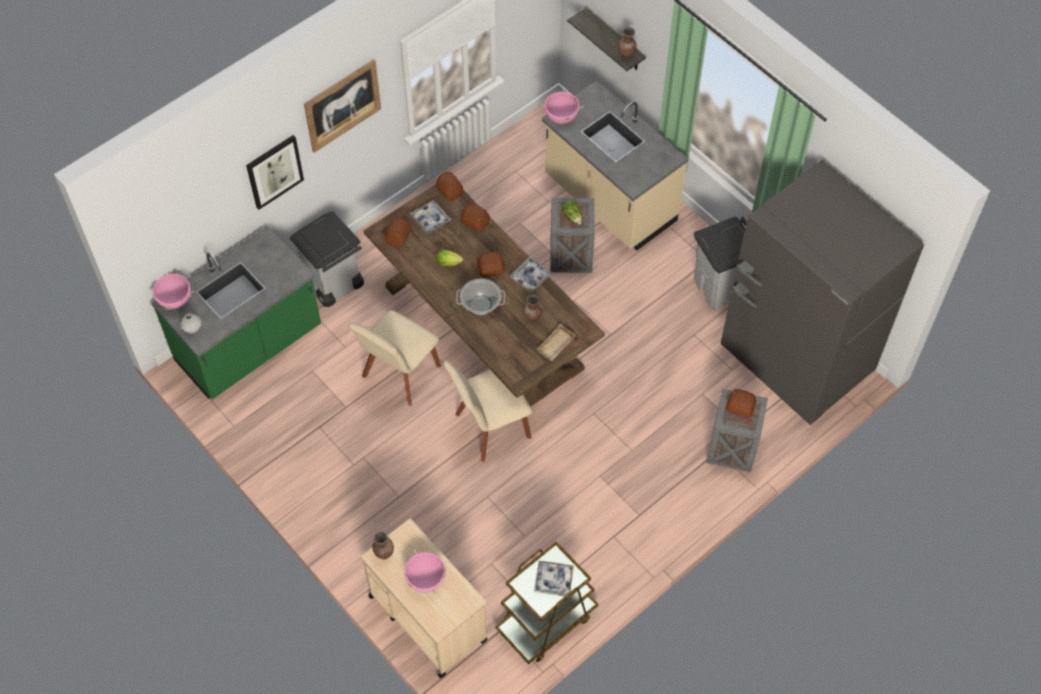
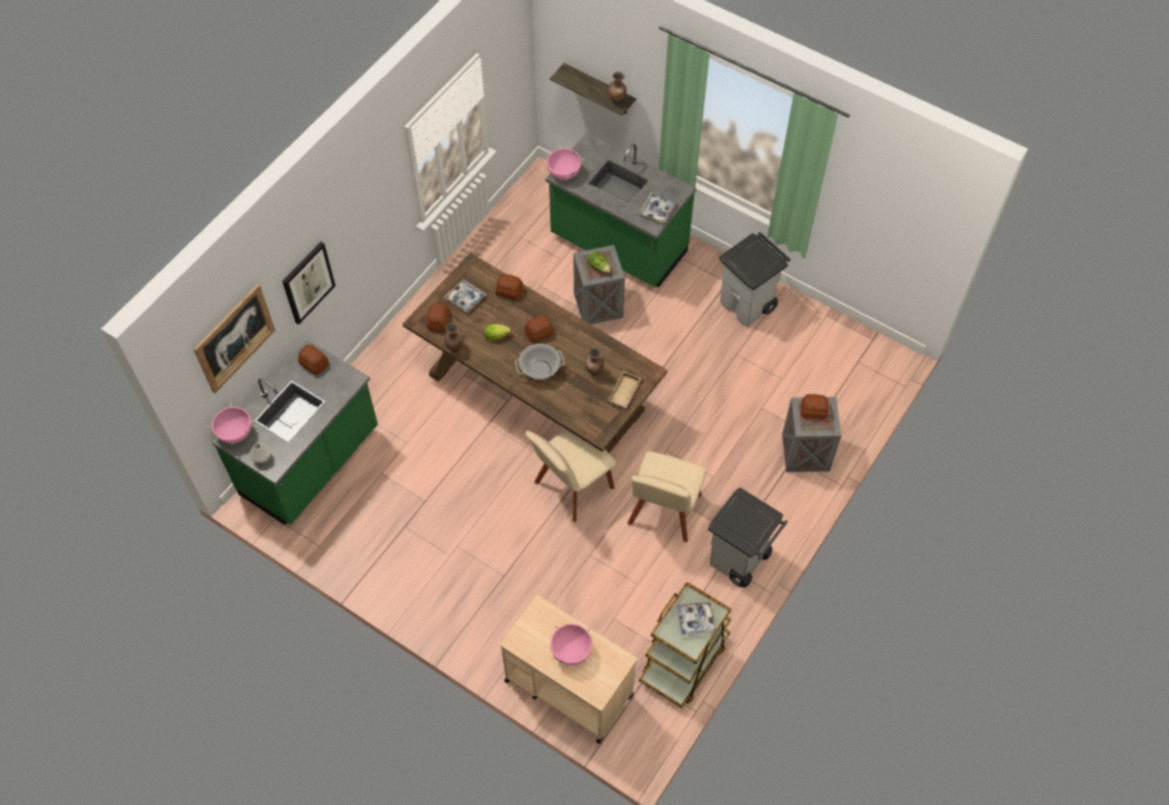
camera: 15 degrees left, 0 degrees up
(334, 286) = (378, 385): grey trash can -> grey trash can (739, 561)
(342, 105) = (361, 202): picture -> picture (234, 338)
(384, 554) = (522, 636): brown vase -> brown vase (454, 348)
(399, 374) = (468, 457): beige chair -> beige chair (664, 513)
(449, 190) = (475, 266): bread -> bread (314, 363)
(530, 277) = (579, 332): tray -> tray (657, 210)
(609, 200) = (618, 246): beige counter -> green counter
(795, 360) = (837, 357): grey fridge -> none

